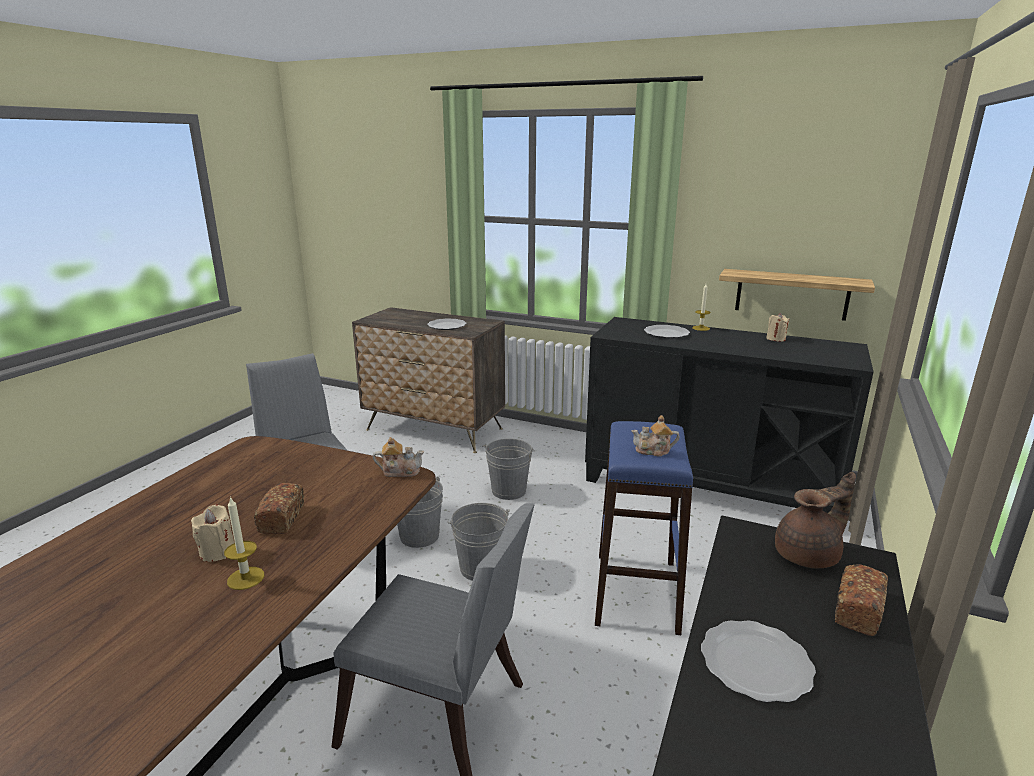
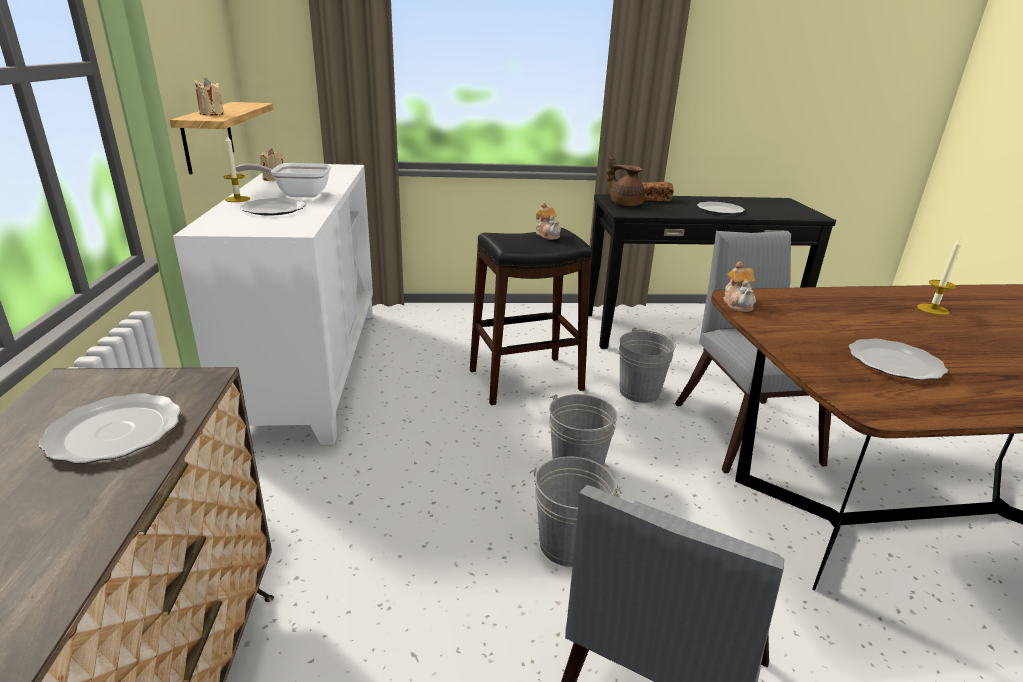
camera: 120 degrees left, 5 degrees up
(217, 552) = (953, 330): beige candle -> beige candle (211, 114)
(254, 482) = (894, 362): none -> plate
(282, 518) = (882, 324): bread -> none
(400, 471) = (738, 304): teapot -> teapot turned 150 degrees counterclockwise
(508, 490) = (398, 503): grey bucket -> grey bucket (639, 392)
(636, 592) = (526, 380): blue stool -> black stool
(708, 486) = (310, 367): black cabinet -> white cabinet
(715, 341) = (297, 194): none -> frying pan

